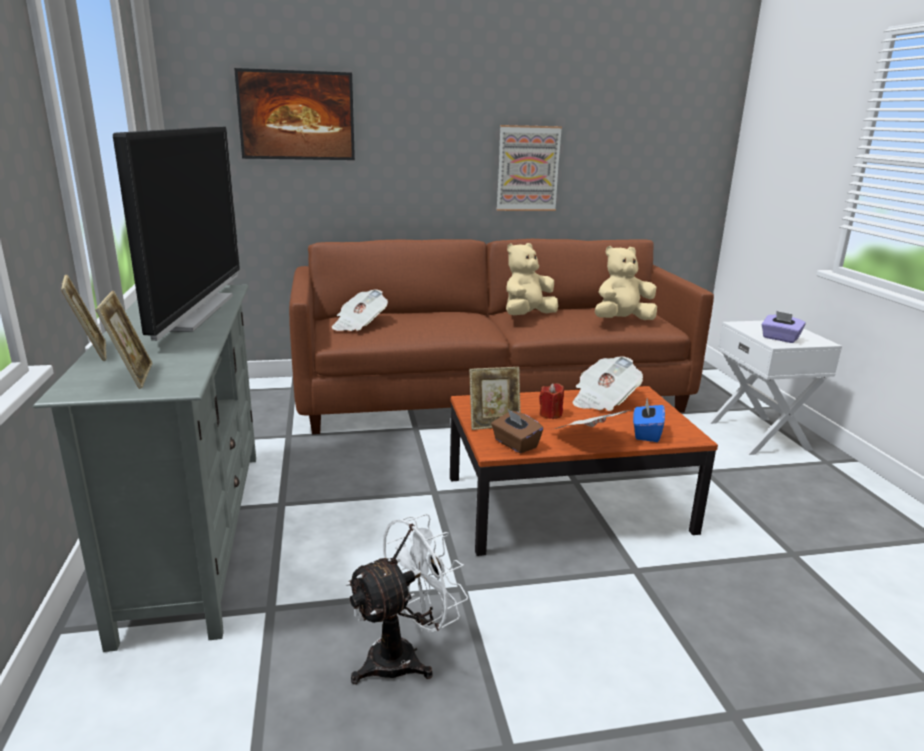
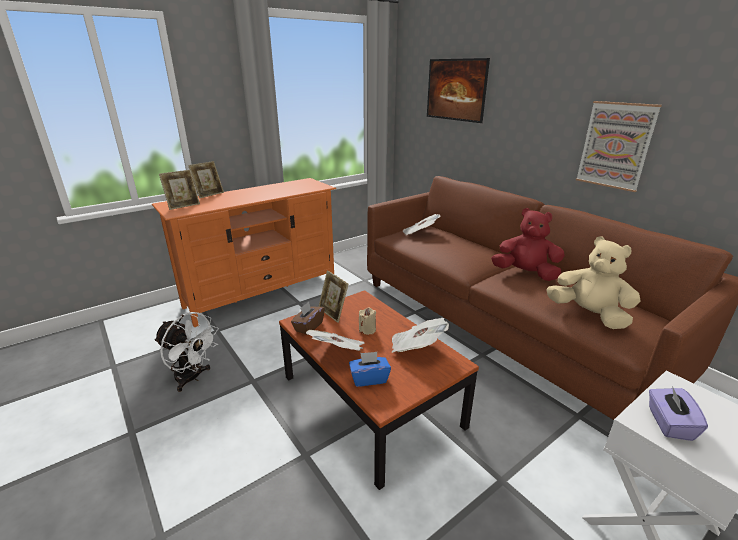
camera: 65 degrees right, 5 degrees up
(194, 312) = (276, 192): television -> none
(195, 534) = (262, 293): grey tv stand -> orange tv stand
(527, 316) = (525, 273): beige plush toy -> red plush toy
(550, 414) = (367, 330): red candle -> beige candle

